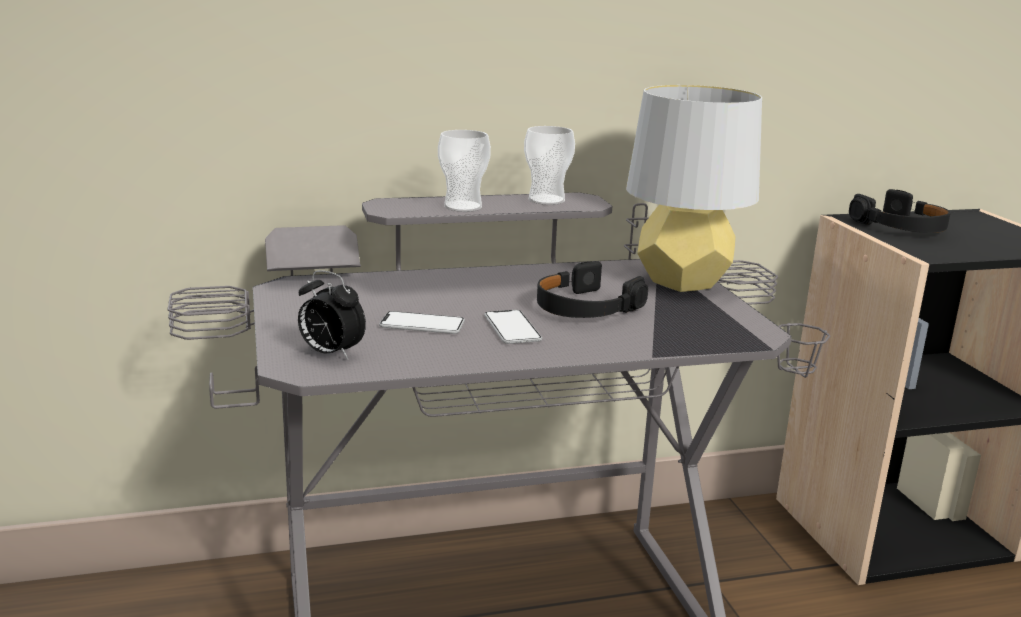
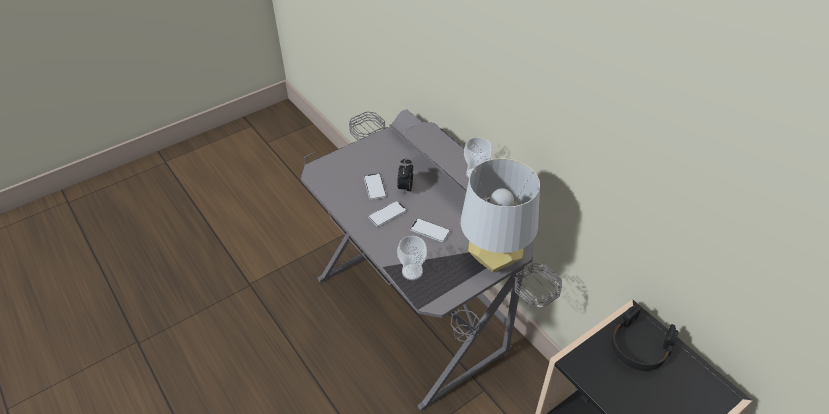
camera: 70 degrees right, 25 degrees up
(330, 354) = (331, 174): alarm clock -> alarm clock (405, 187)
(463, 207) = (439, 152): cup -> cup (412, 272)
(585, 307) = (430, 230): black headphones -> phone

